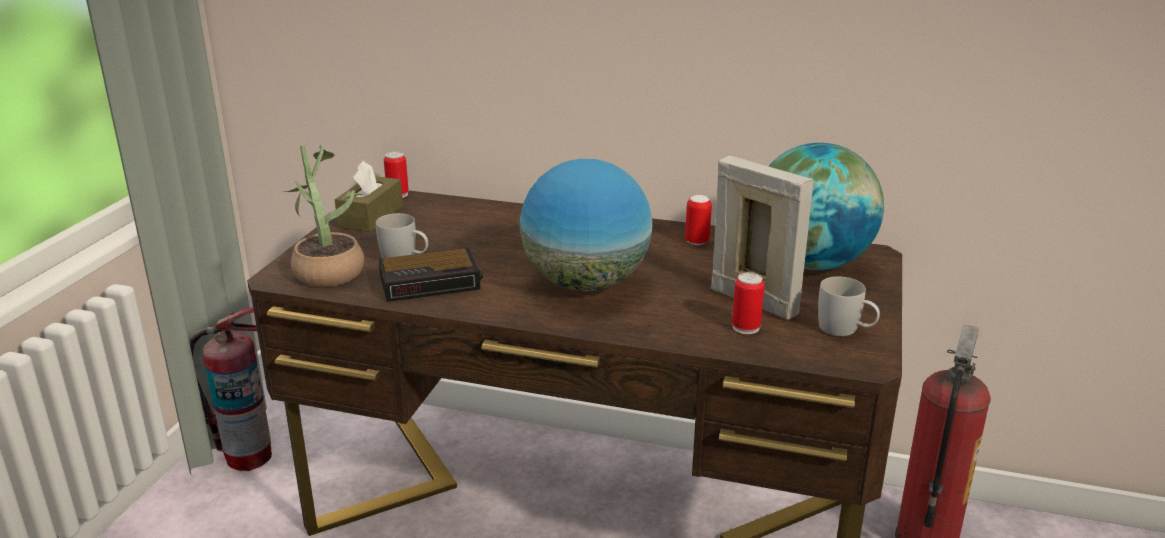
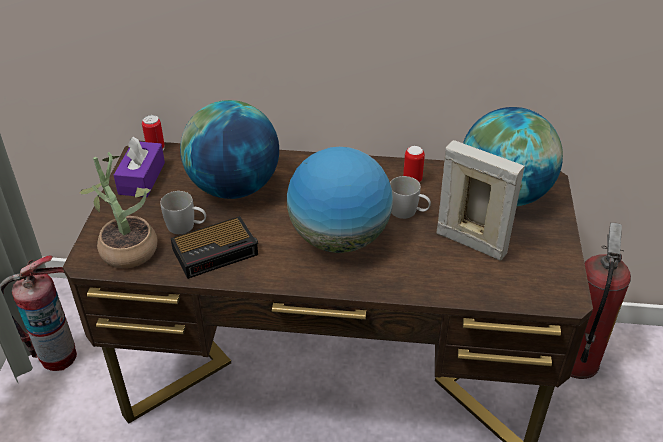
camera: 10 degrees left, 15 degrees up
(371, 216) = (142, 178): brown tissue box -> purple tissue box
(474, 232) = (233, 188): none -> globe
(746, 327) = (471, 272): can -> none
(845, 330) = (544, 266): white mug -> white mug (408, 212)

